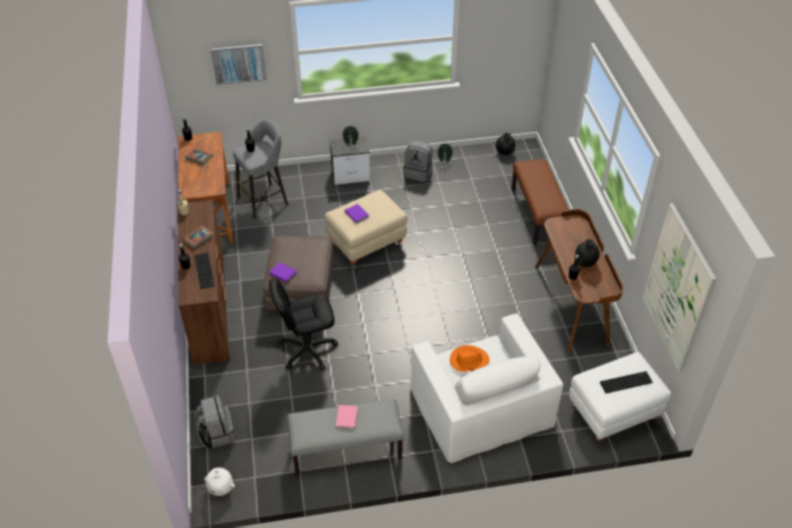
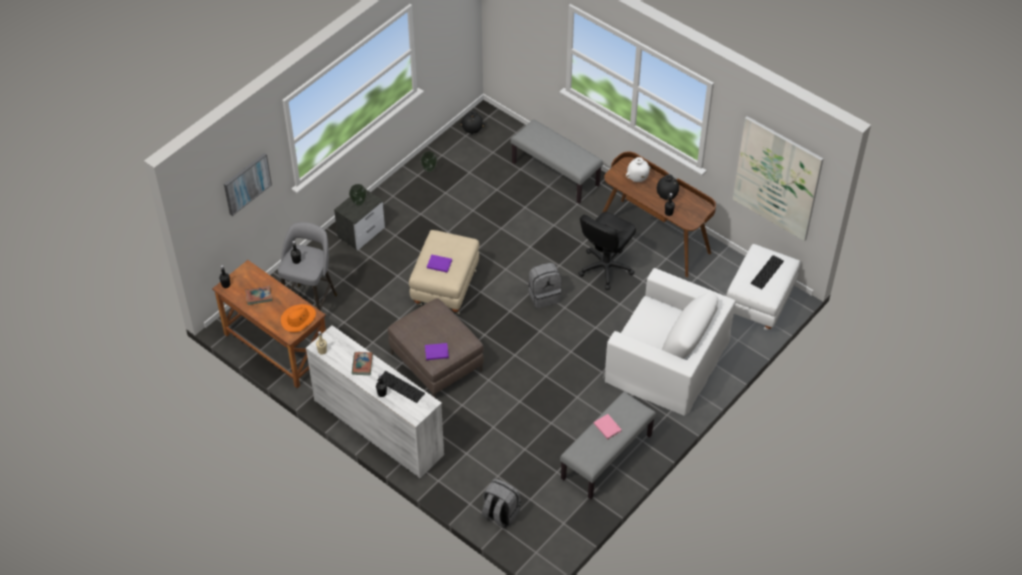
camera: 40 degrees left, 5 degrees up
(210, 309) = (378, 427): brown dresser -> white dresser
(220, 489) = (549, 548): white vase -> white vase (637, 179)
(307, 350) = (496, 405): black office chair -> black office chair (605, 268)
(418, 173) = (418, 194): grey backpack -> grey backpack (544, 295)
(469, 360) = (647, 327): orange hat -> orange hat (298, 319)
(538, 214) = (556, 174): brown bench -> grey bench

